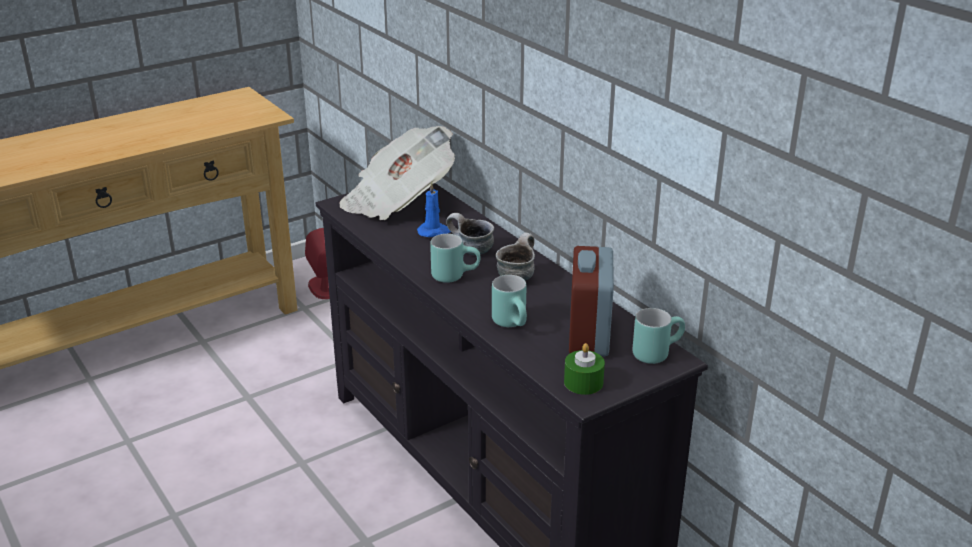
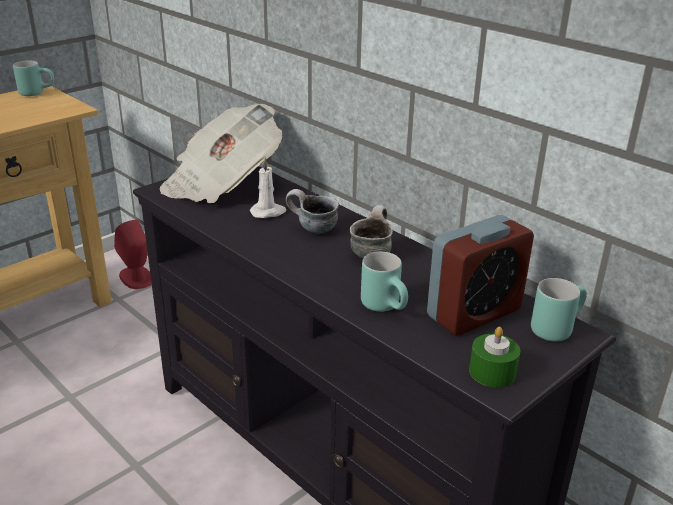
camera: 10 degrees left, 0 degrees up
(434, 232) = (268, 212): blue candle -> white candle
(455, 275) = (304, 257): turquoise mug -> turquoise mug (37, 93)
(589, 335) = (474, 313): alarm clock -> alarm clock turned 120 degrees counterclockwise

